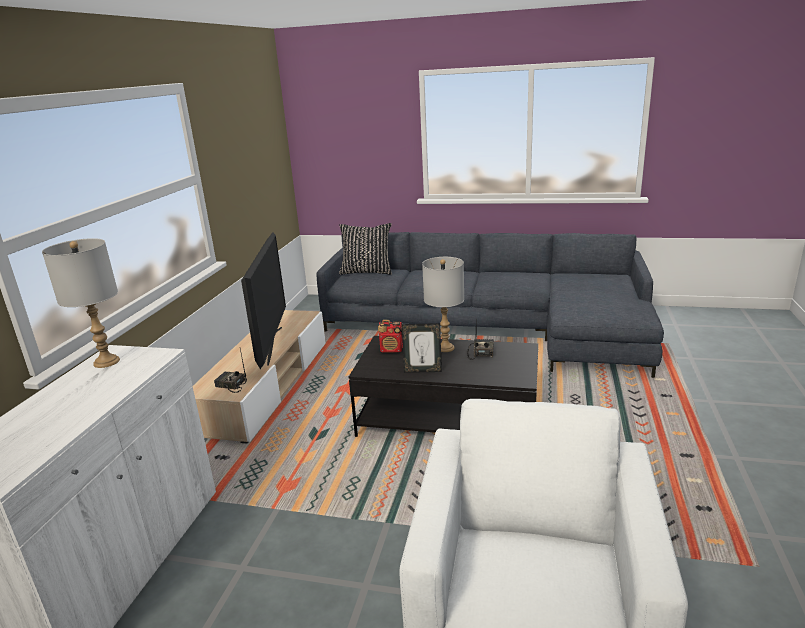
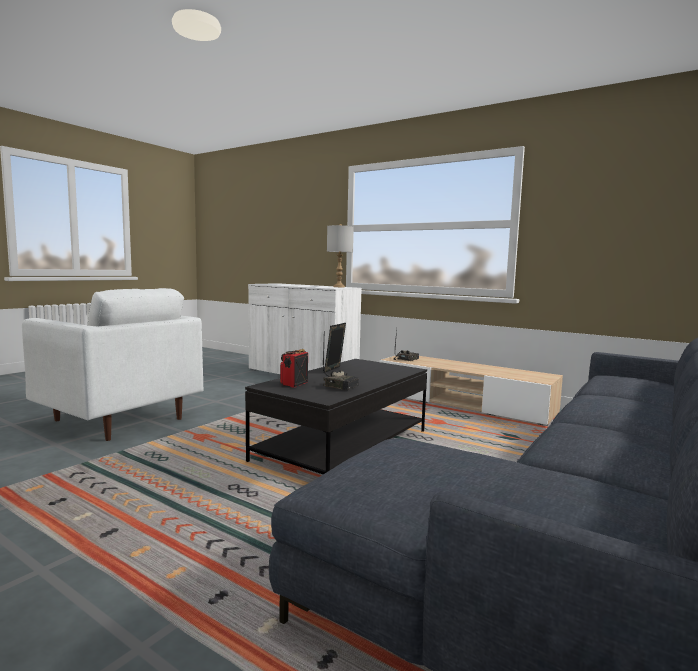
camera: 110 degrees right, 15 degrees down
(273, 345) = (469, 369): television -> none
(367, 272) = (646, 384): black pillow -> none
(392, 349) = (387, 369): radio -> radio (293, 384)
(445, 348) = (368, 379): grey table lamp -> none

